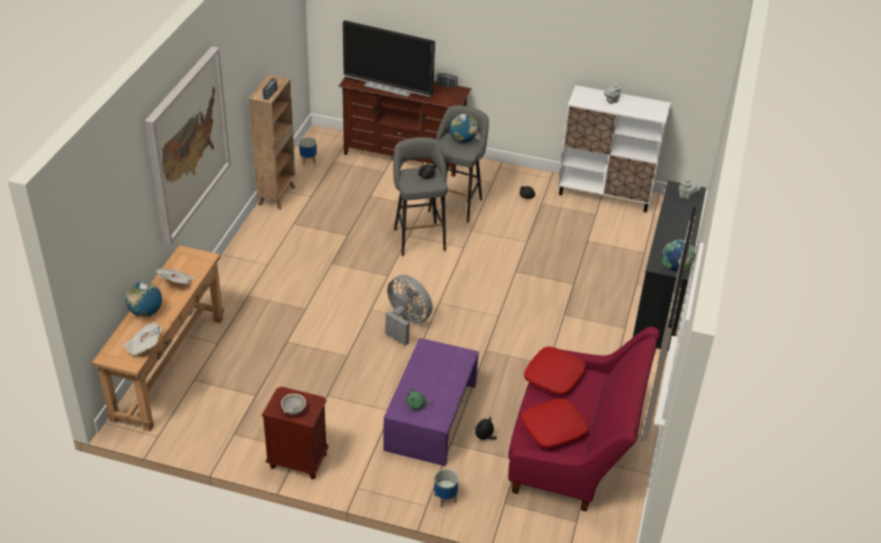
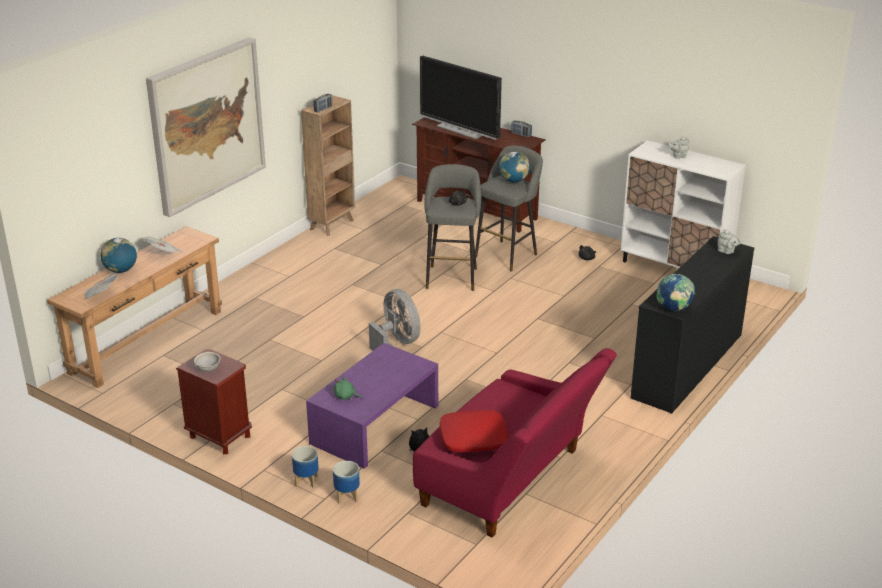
camera: 20 degrees right, 10 degrees down
(308, 161) = (379, 202): planter -> planter (307, 481)
(554, 376) = (502, 395): red pillow -> none

